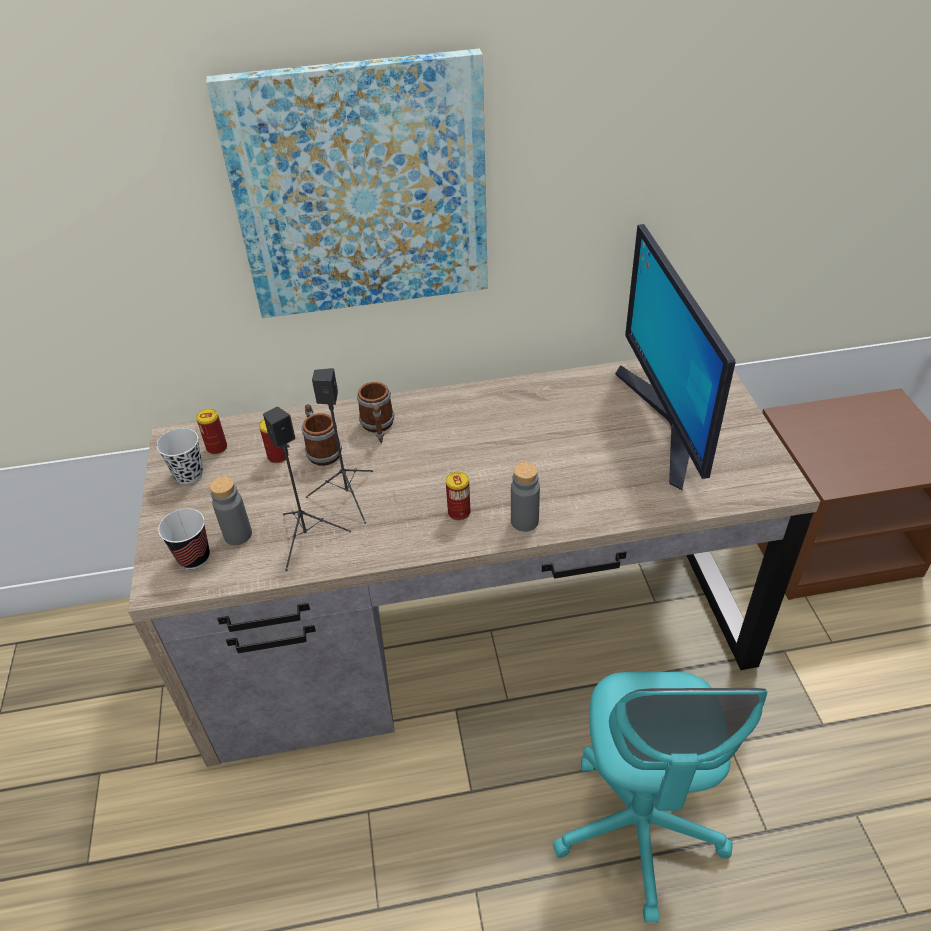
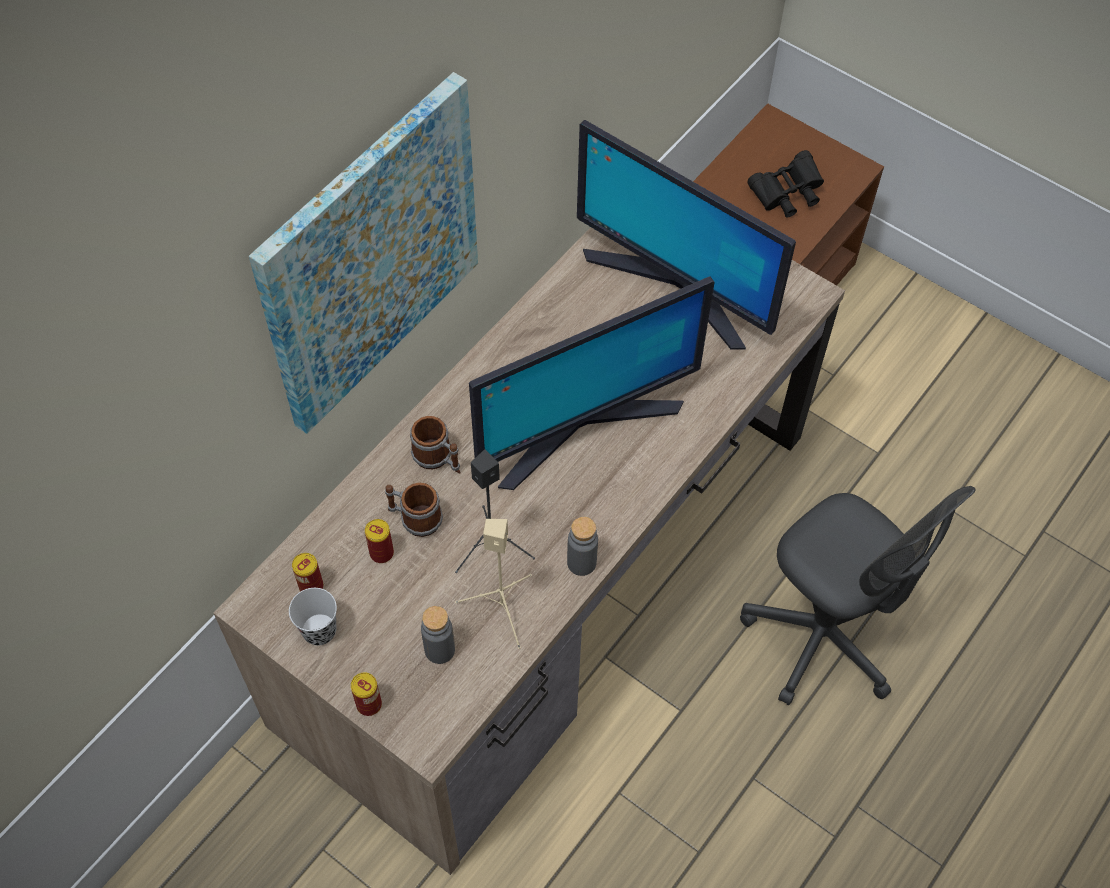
camera: 45 degrees left, 15 degrees up
(194, 557) = (428, 698): cup -> none
(307, 537) = (502, 607): black speaker -> beige speaker
(459, 512) = (599, 492): can -> can (369, 704)
(496, 466) = (582, 427): none -> monitor
(524, 521) = (657, 463): grey bottle -> grey bottle (581, 562)
(639, 829) = (822, 637): turquoise office chair -> grey office chair
(860, 451) = (786, 195): none -> black binoculars

